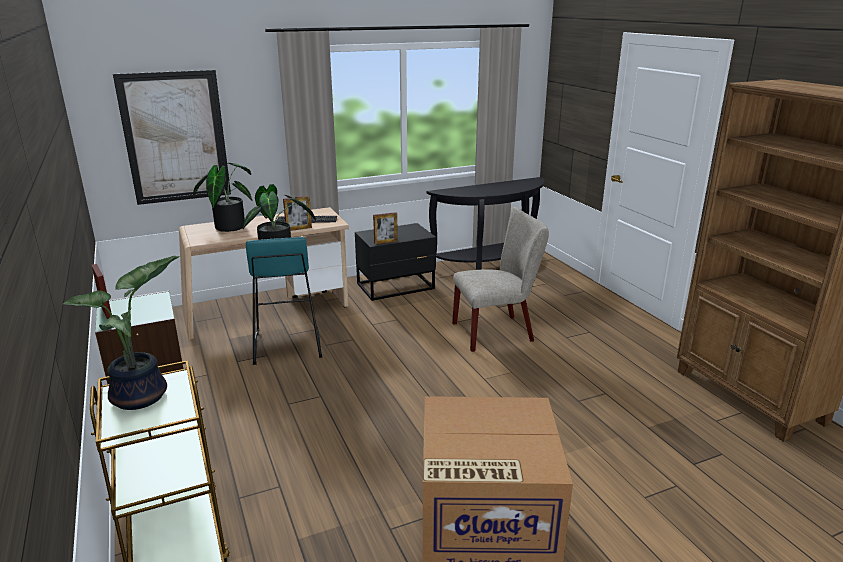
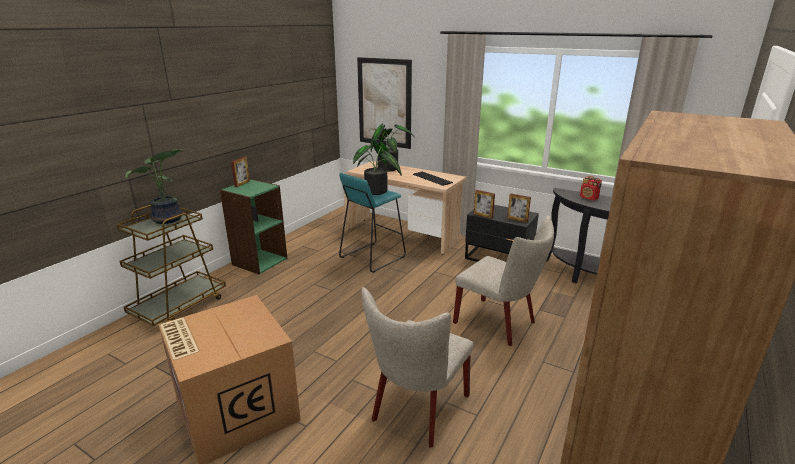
camera: 55 degrees right, 0 degrees up
(299, 229) = (414, 181): picture frame -> picture frame (517, 220)
(469, 190) = (589, 198): none -> radio
(578, 419) = (417, 410): none -> beige chair

